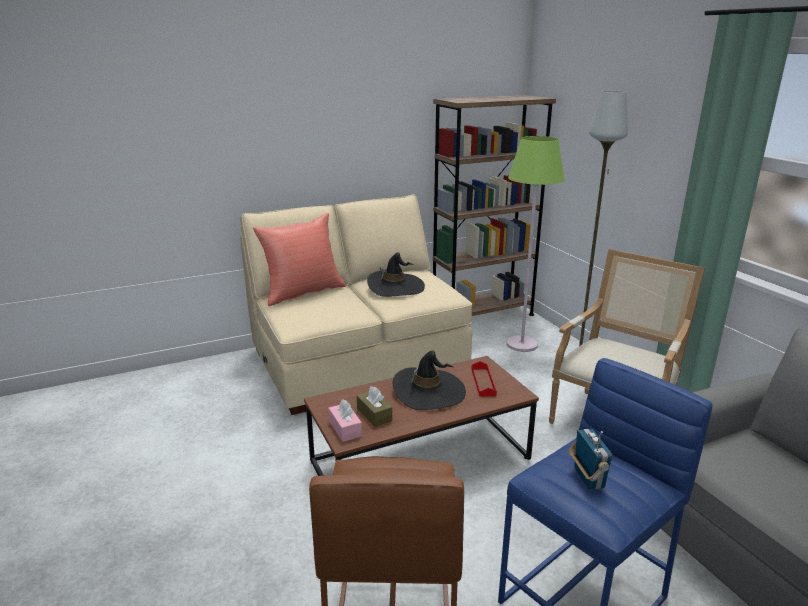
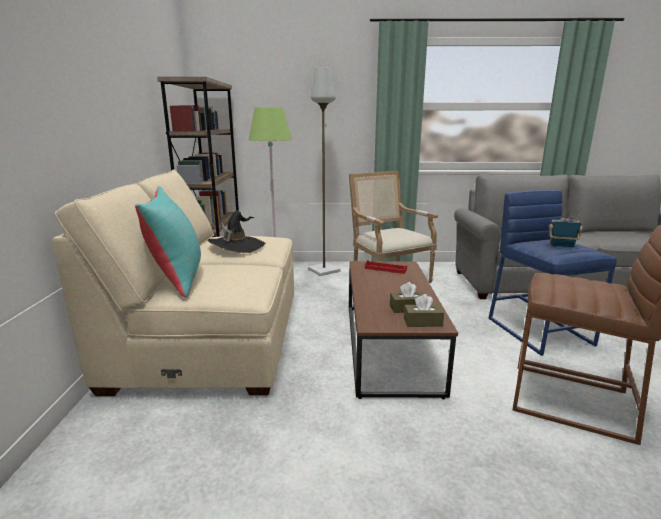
camera: 65 degrees left, 5 degrees down
(303, 292) = (177, 278): red pillow -> turquoise pillow
(345, 429) = (422, 322): pink tissue box -> brown tissue box
(428, 391) = (386, 285): black hat -> none

